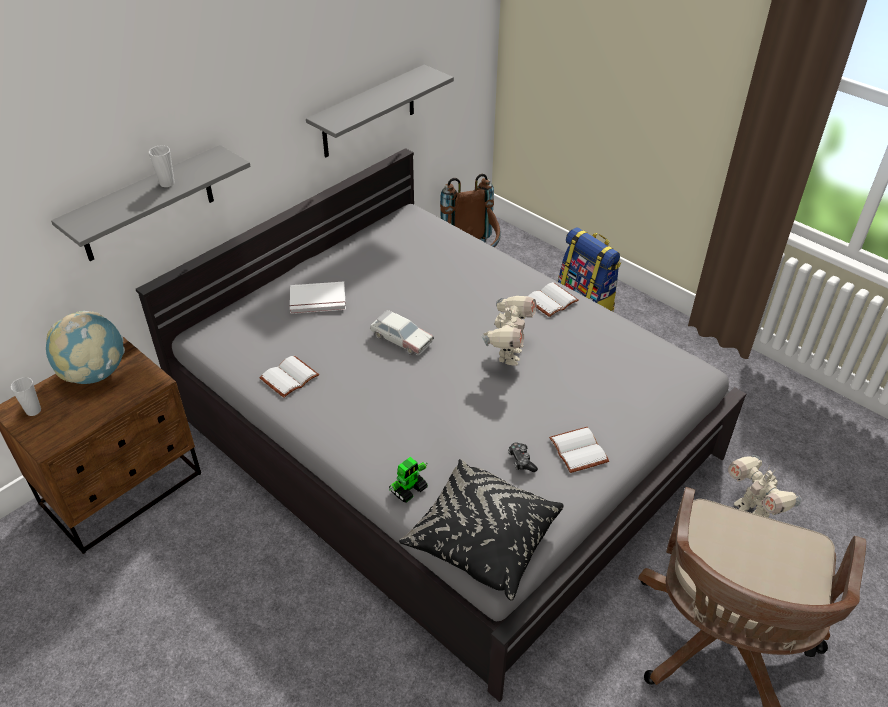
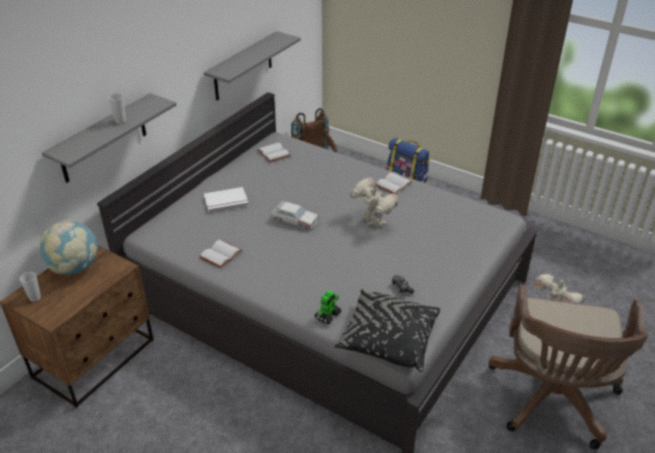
camera: 10 degrees left, 5 degrees down
(508, 354) = (372, 221): toy robot -> toy robot turned 45 degrees counterclockwise
(580, 451) = (439, 276): white book -> white book (275, 153)

